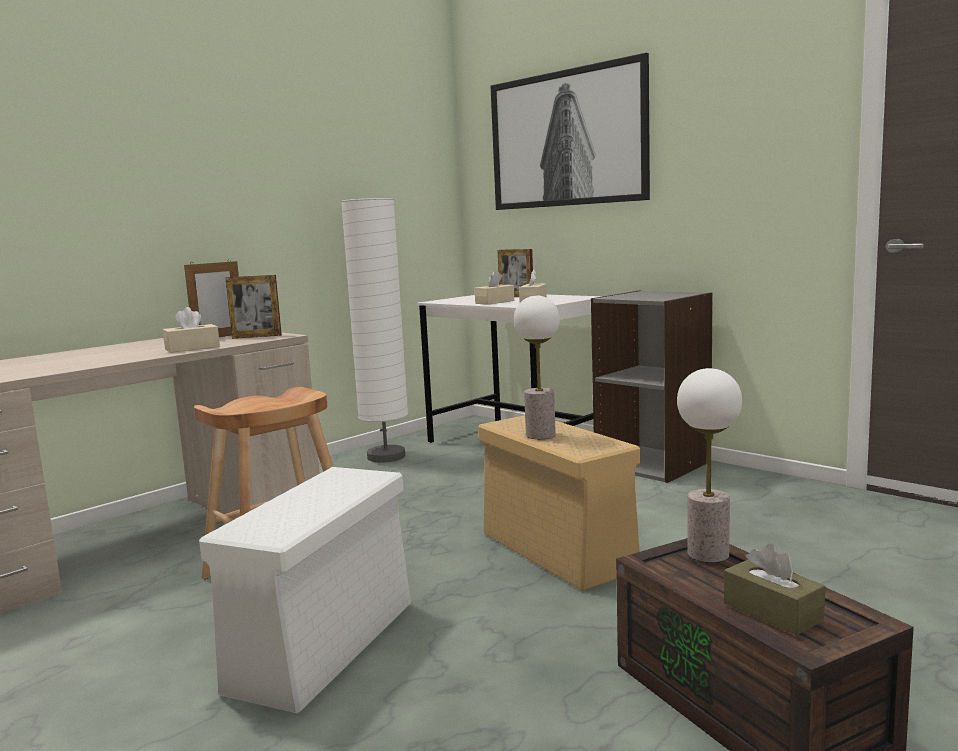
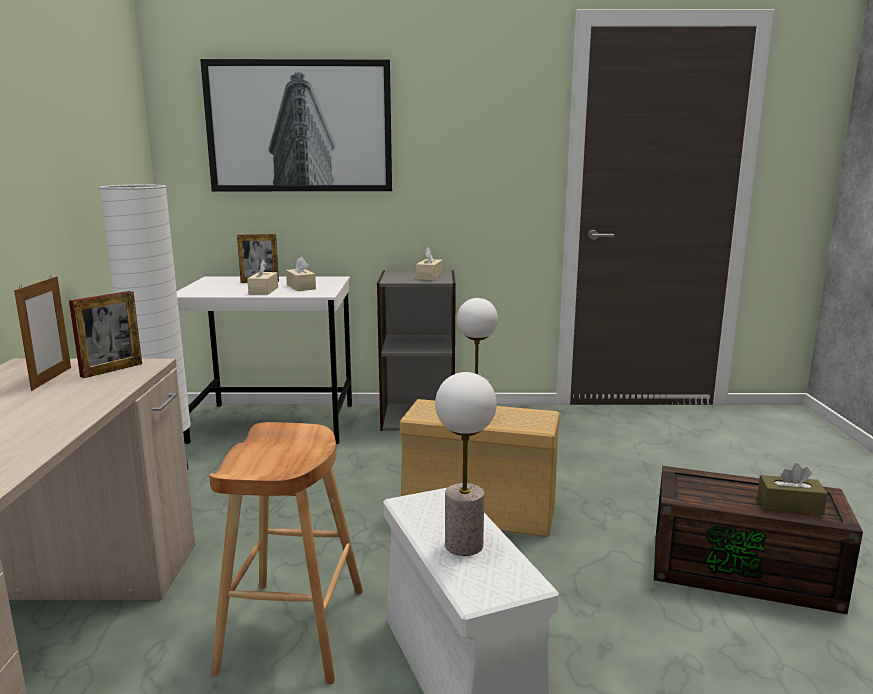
camera: 45 degrees left, 5 degrees up
(192, 348) = (84, 402): beige tissue box -> beige tissue box (429, 277)
(708, 554) = (695, 480): table lamp -> table lamp (464, 545)

